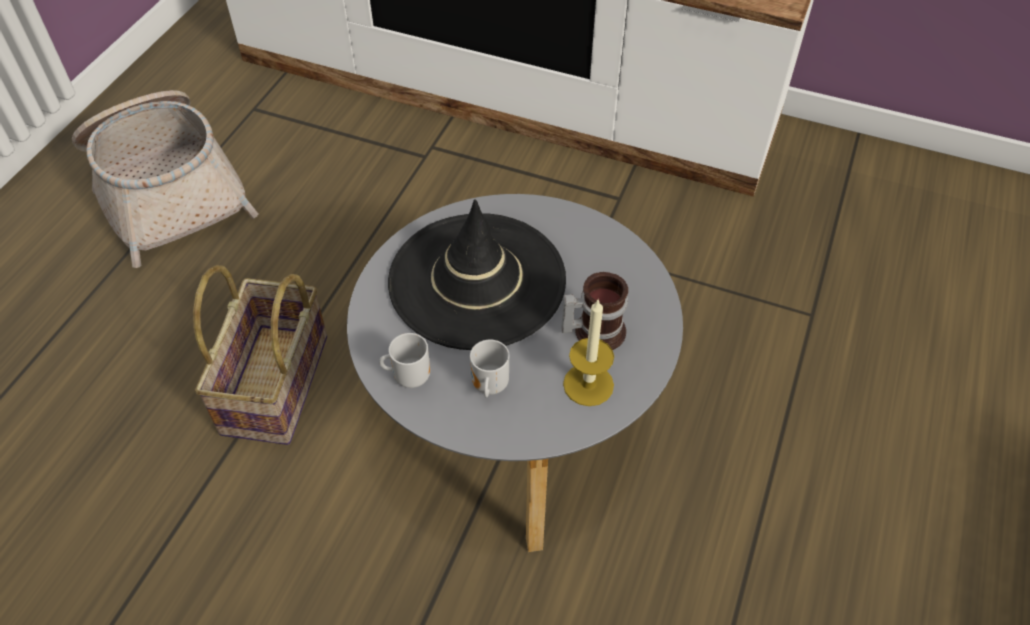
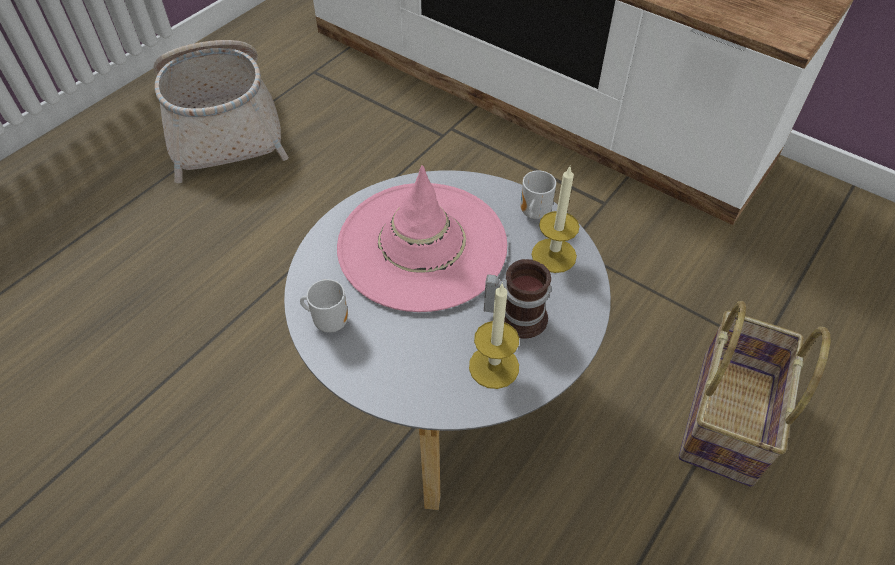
camera: 15 degrees right, 0 degrees up
(277, 385) = (256, 305): basket -> basket (729, 418)
(477, 280) = (422, 245): black hat -> pink hat
(488, 387) = (398, 347): mug -> mug (532, 214)
(611, 263) = (553, 255): none -> candle

